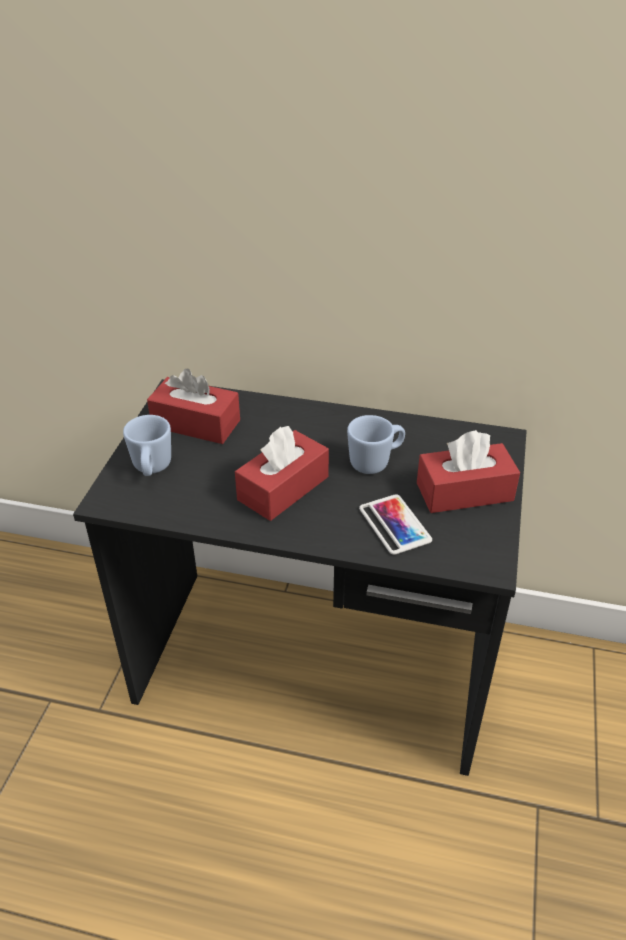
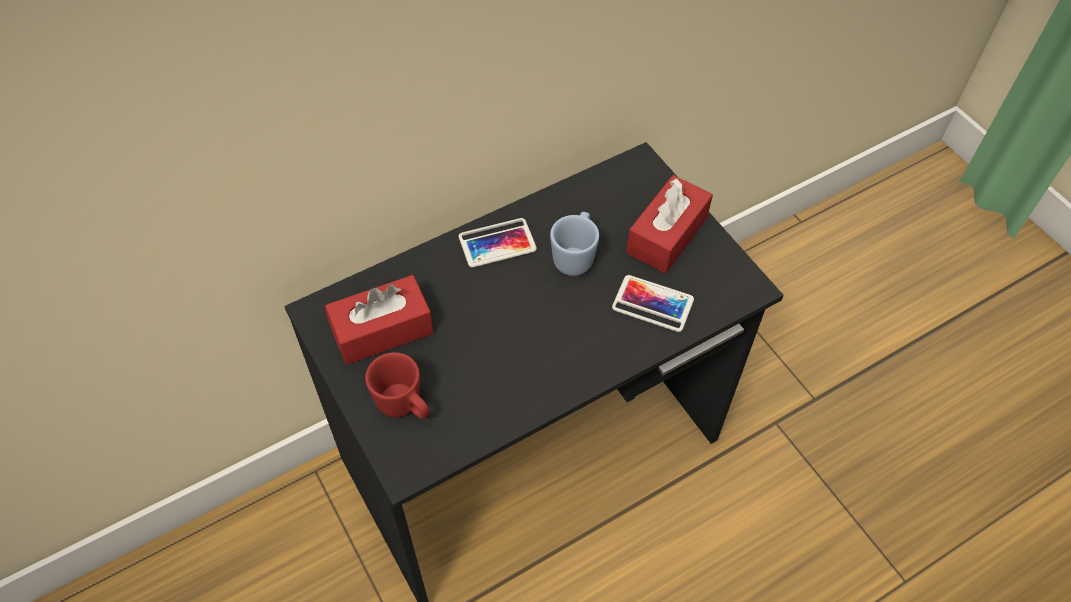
camera: 45 degrees left, 15 degrees up
(152, 469) = (404, 406): blue mug -> red mug
(283, 488) = (535, 337): red tissue box -> none
(331, 423) = (497, 243): none -> phone

